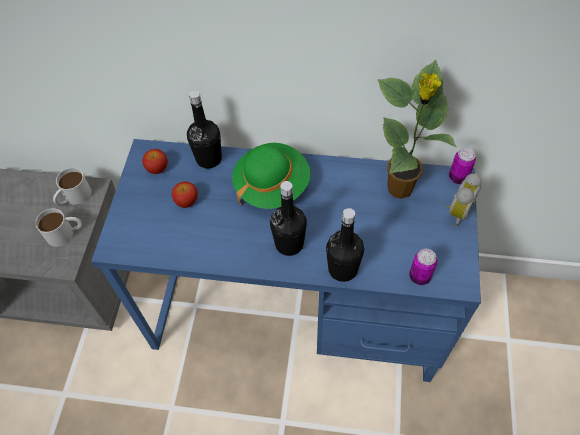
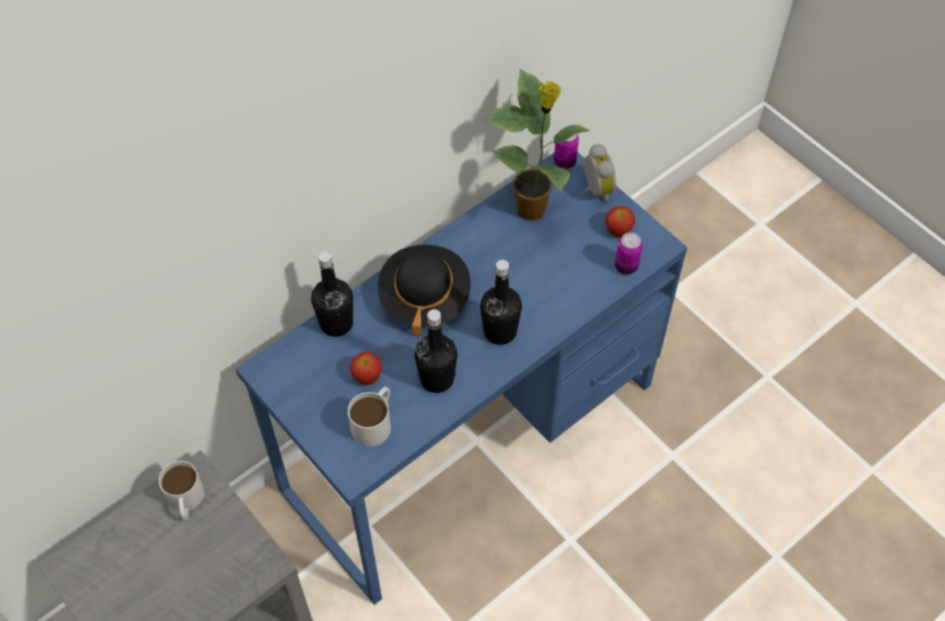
camera: 50 degrees left, 0 degrees up
(65, 233) = (226, 539): white mug -> white mug (375, 421)
(158, 169) = (300, 373): apple -> apple (618, 230)
(272, 186) = (424, 297): green hat -> black hat
(342, 269) = (565, 312): black bottle -> black bottle (437, 379)

